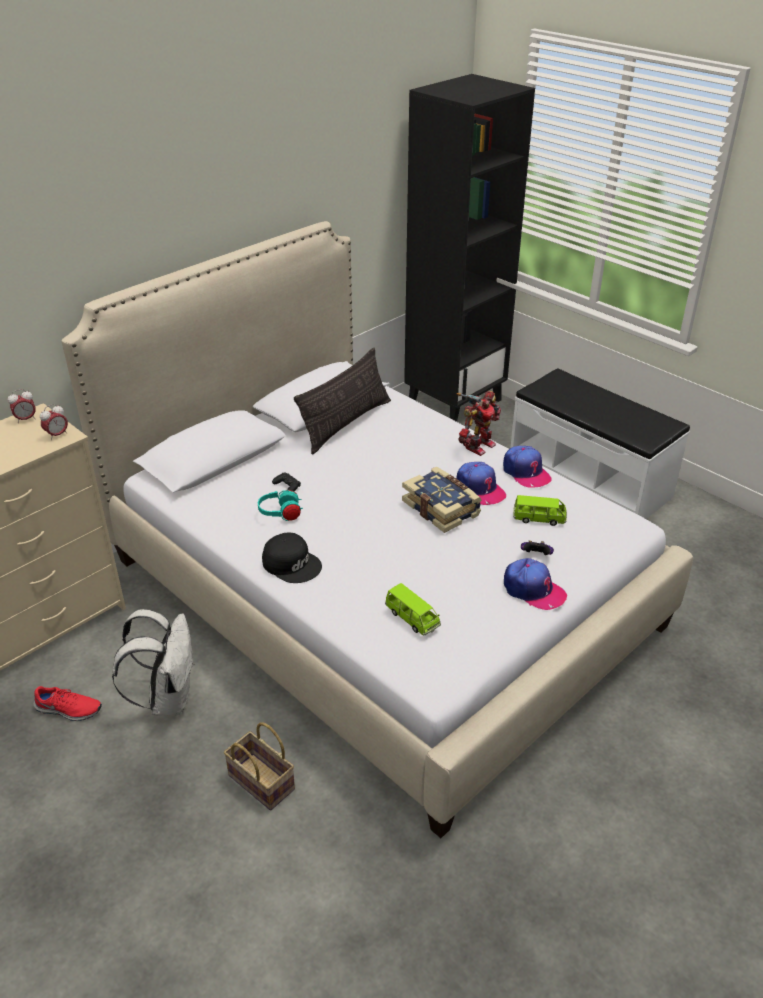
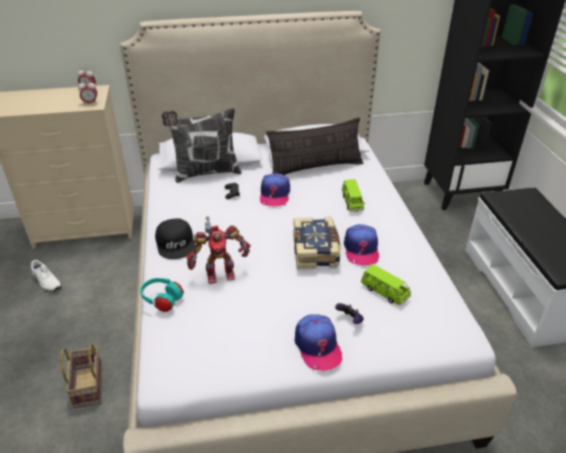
camera: 35 degrees right, 0 degrees up
(68, 710) = (46, 282): red shoe -> white shoe
(168, 698) = (97, 302): white backpack -> none
(228, 476) = (205, 173): none -> pillow
(281, 514) = (207, 209): turquoise headphones -> turquoise headphones (163, 301)
(412, 618) = (203, 320): green toy car -> green toy car (352, 202)
(478, 445) = (395, 217): toy robot -> toy robot (219, 273)
(525, 472) = (412, 252): cap -> cap (274, 194)

